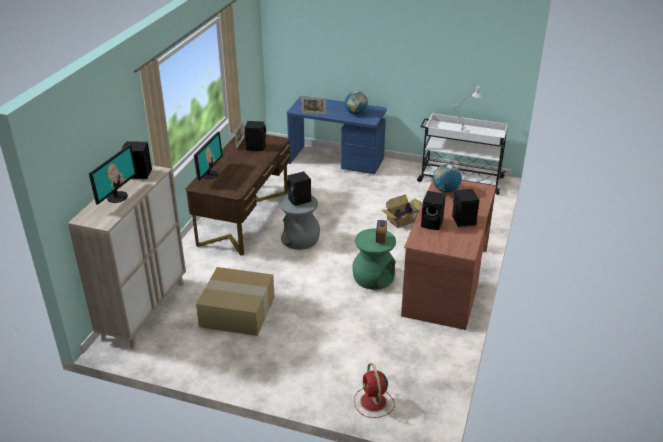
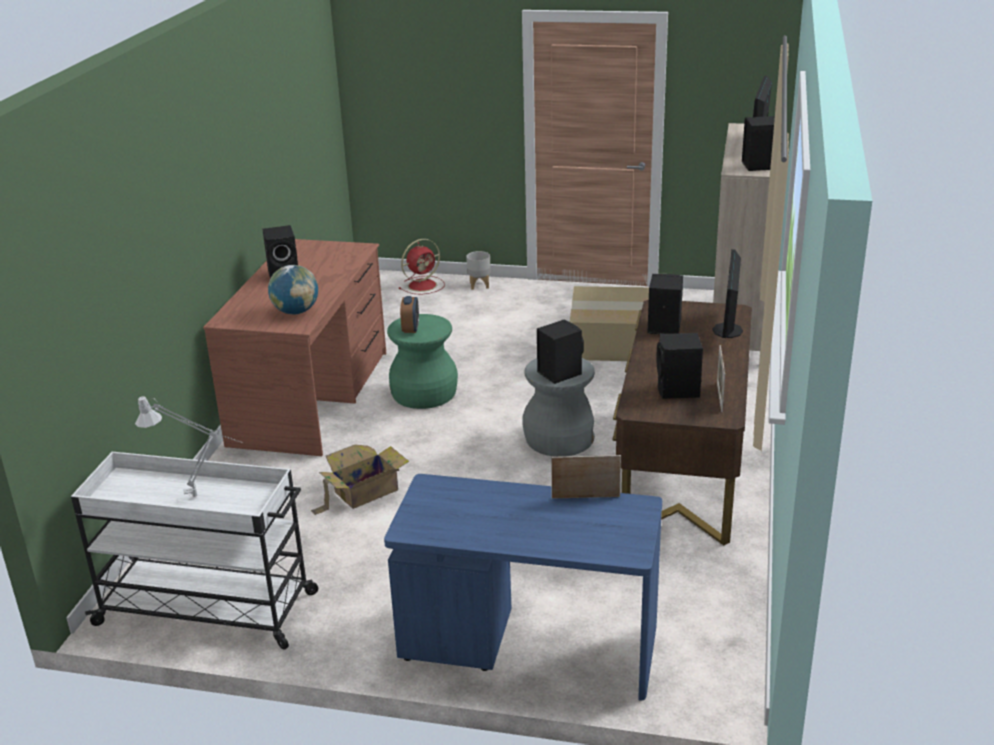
camera: 175 degrees right, 5 degrees down
(322, 396) = (479, 285): none -> grey planter
(356, 113) = (470, 508): globe -> none
(373, 403) = (423, 285): red fan -> red fan turned 75 degrees clockwise
(432, 223) = (332, 269): black speaker -> black speaker (662, 327)

